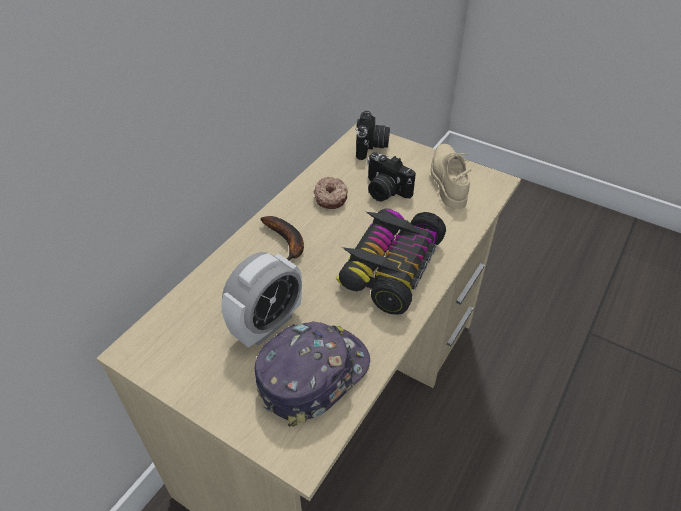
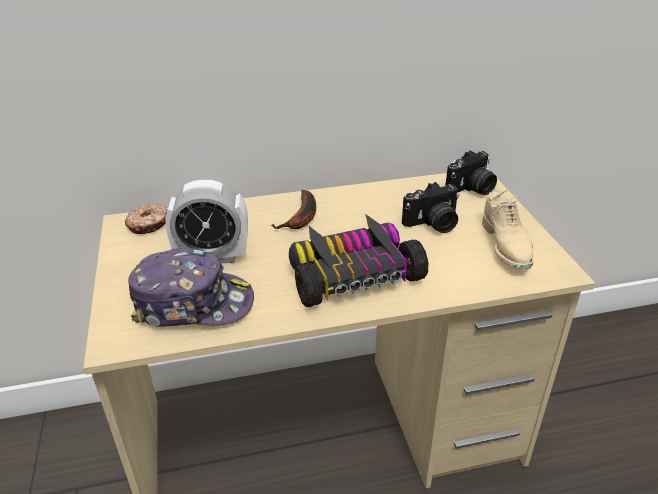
camera: 45 degrees right, 10 degrees down
(331, 197) = (380, 207): donut -> donut (149, 224)
(384, 191) = (433, 224): camera -> camera turned 105 degrees counterclockwise
(447, 181) = (506, 246): beige shoe -> beige shoe turned 135 degrees clockwise

